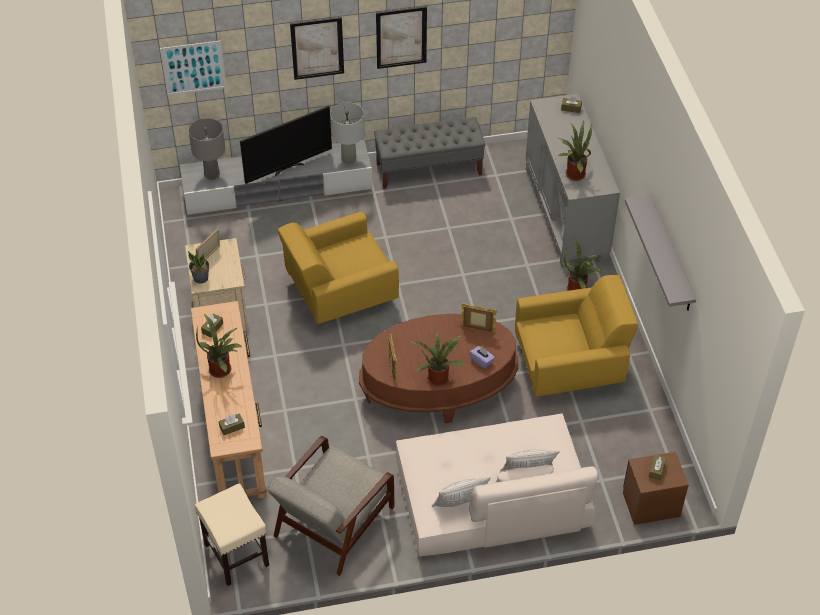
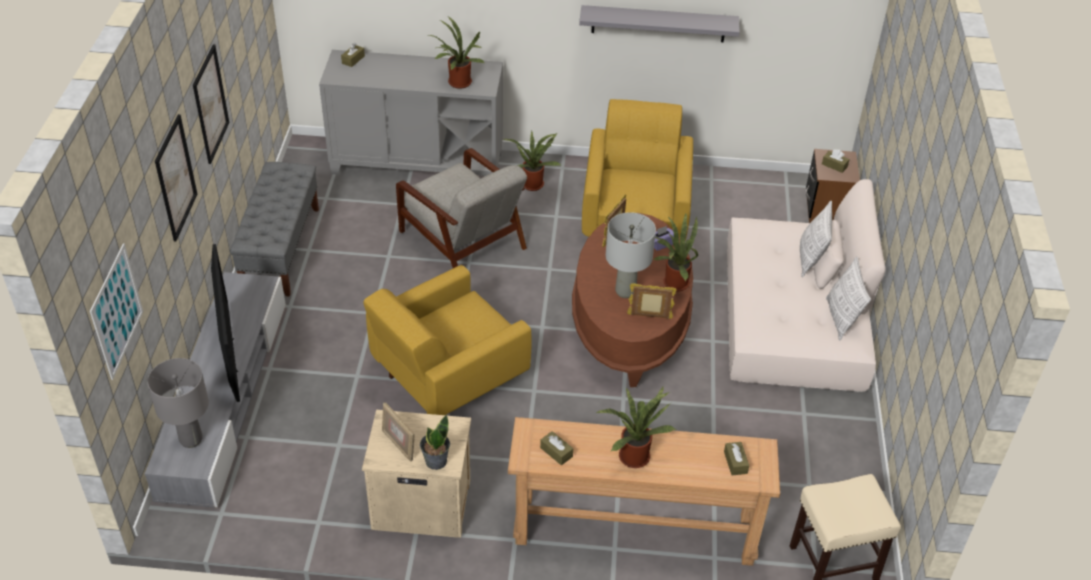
camera: 75 degrees left, 5 degrees down
(332, 523) = (803, 459): grey armchair -> grey armchair (464, 241)
(339, 293) = (447, 376): yellow armchair -> yellow armchair turned 60 degrees clockwise
(349, 158) = (251, 293): grey table lamp -> grey table lamp (625, 291)

